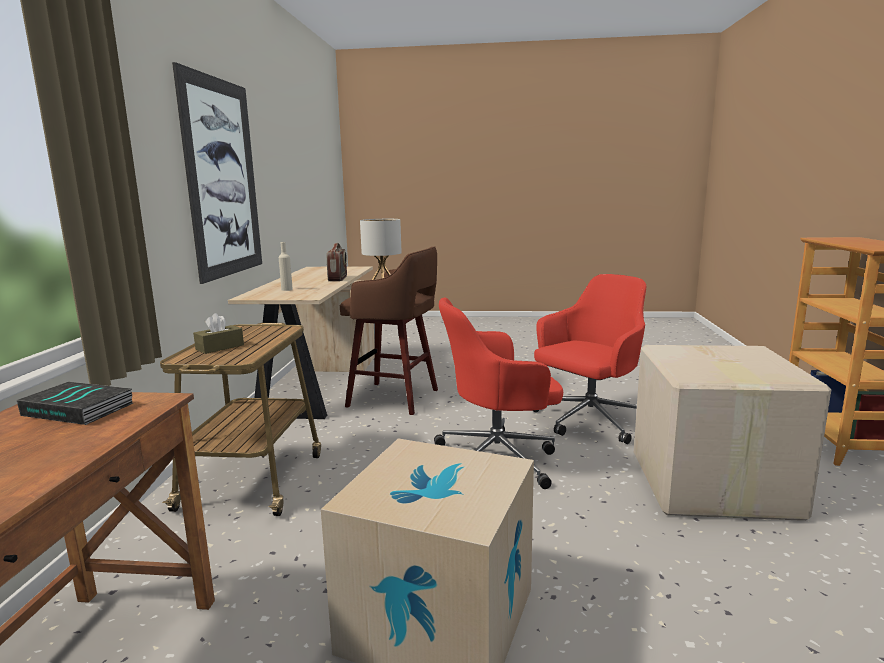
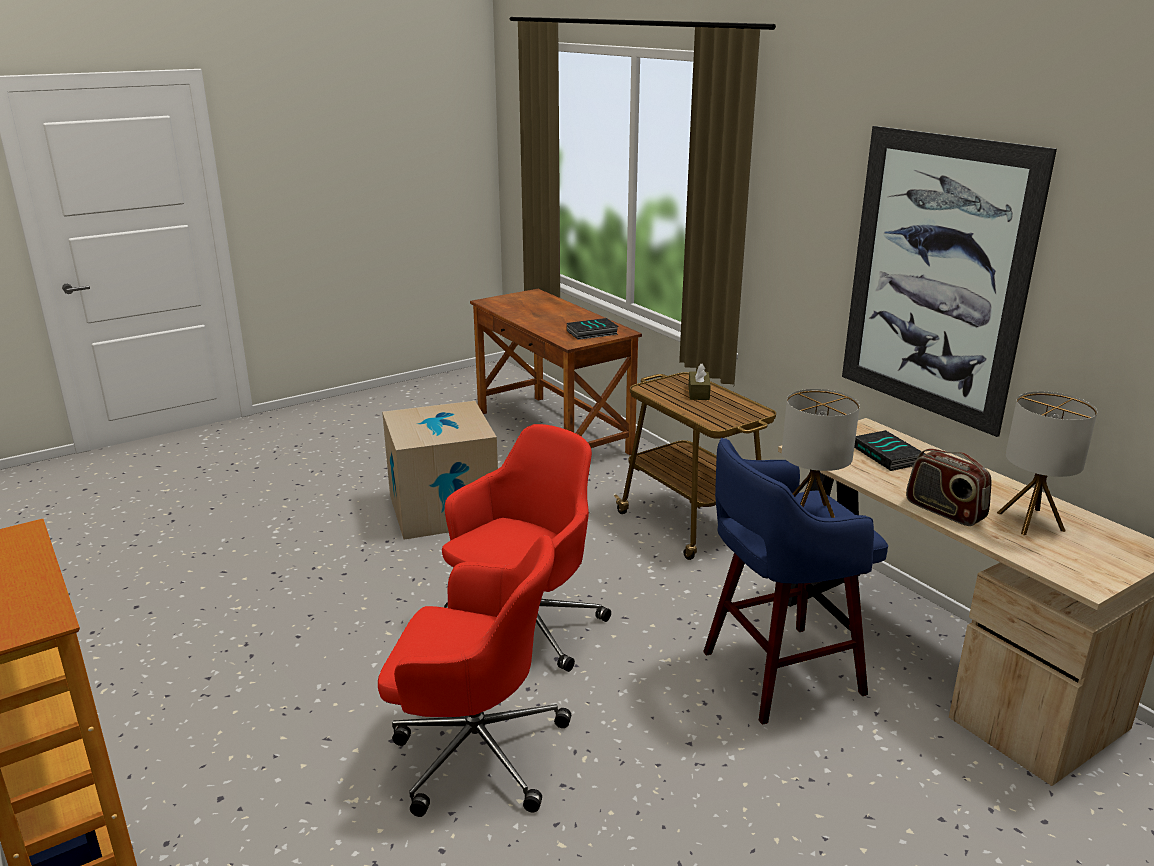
camera: 140 degrees right, 10 degrees up
(287, 289) = (889, 455): beige bottle -> book
(321, 274) = (1030, 522): none -> table lamp
(396, 398) = (777, 673): brown stool -> blue stool
(588, 420) = (474, 749): red office chair -> red office chair turned 90 degrees counterclockwise
(710, 485) = (284, 686): cardboard box -> none

